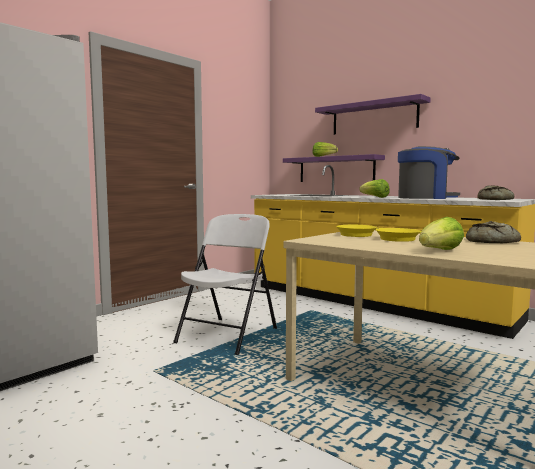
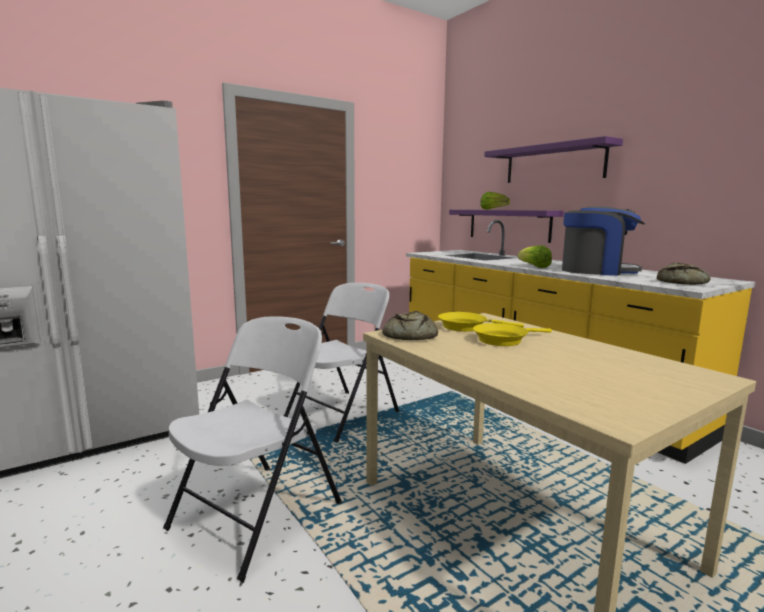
camera: 15 degrees right, 5 degrees up
(204, 416) = (257, 516): none -> white chair
(440, 251) = (517, 372): lettuce -> none
(492, 242) = (618, 356): bread -> bread (408, 335)

